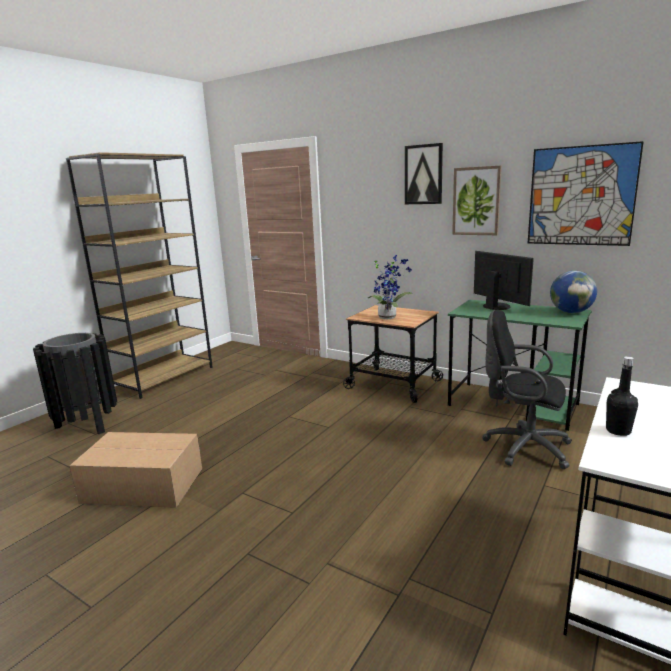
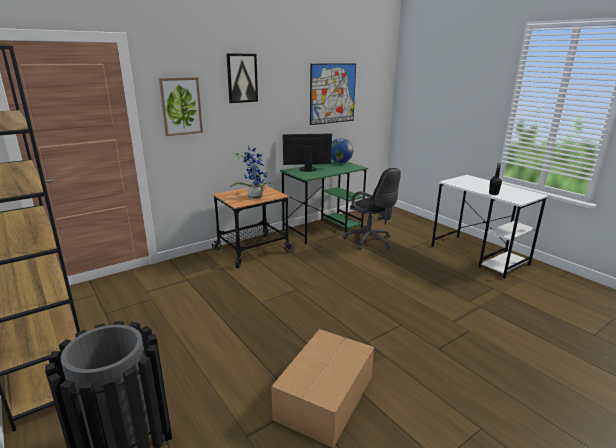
camera: 70 degrees left, 5 degrees up
(476, 201) = (279, 98): picture -> picture (181, 106)
(522, 447) = (370, 241): black office chair -> black office chair turned 90 degrees counterclockwise

